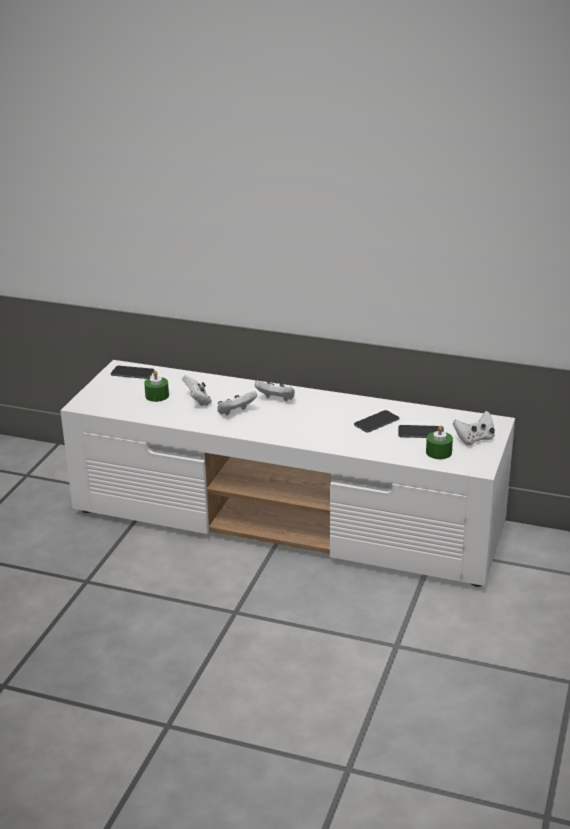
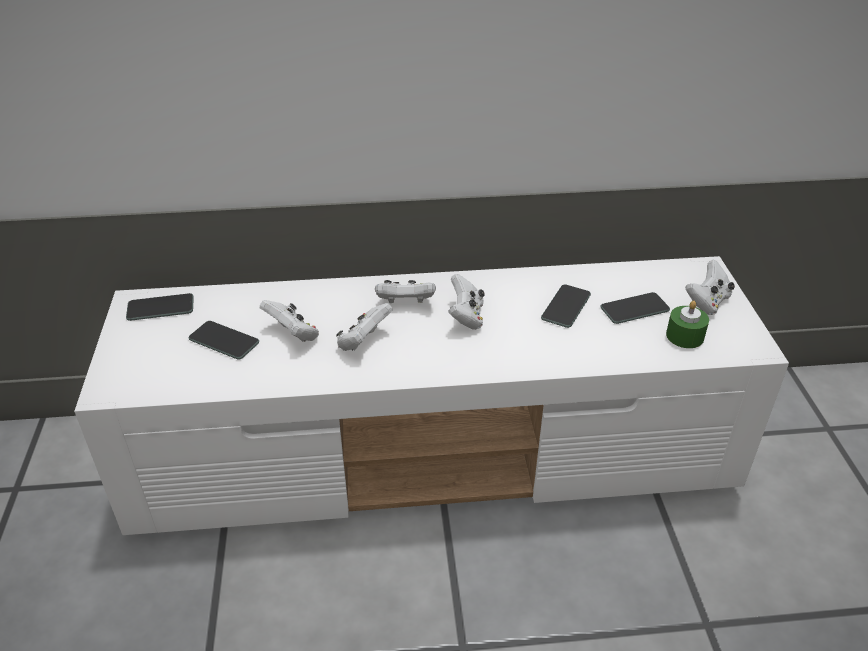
camera: 25 degrees left, 10 degrees up
(157, 396) = (224, 341): green candle -> phone
(308, 414) = (466, 317): none -> white game controller

